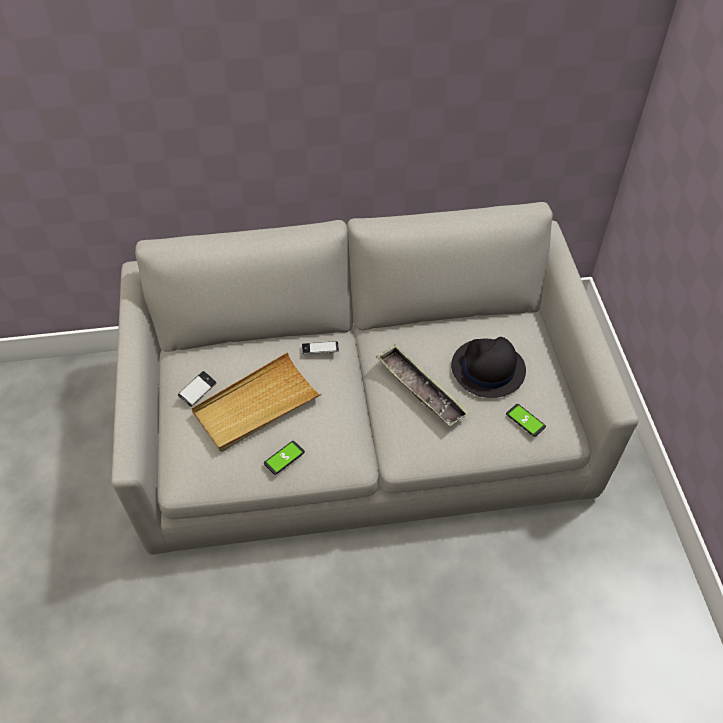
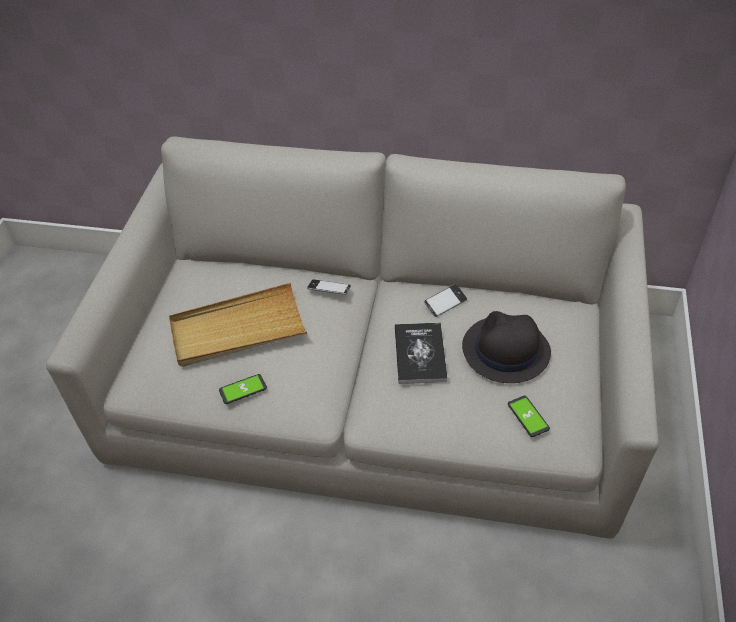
camera: 20 degrees right, 5 degrees down
(197, 390) = (187, 301): phone -> phone (445, 303)
(420, 389) = (420, 354): tray -> book

